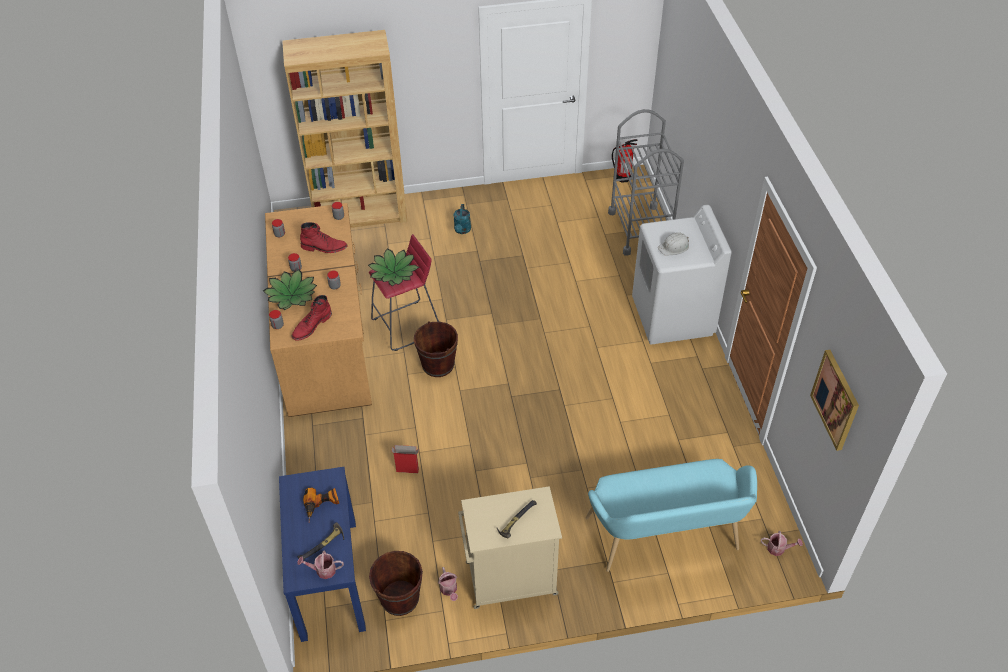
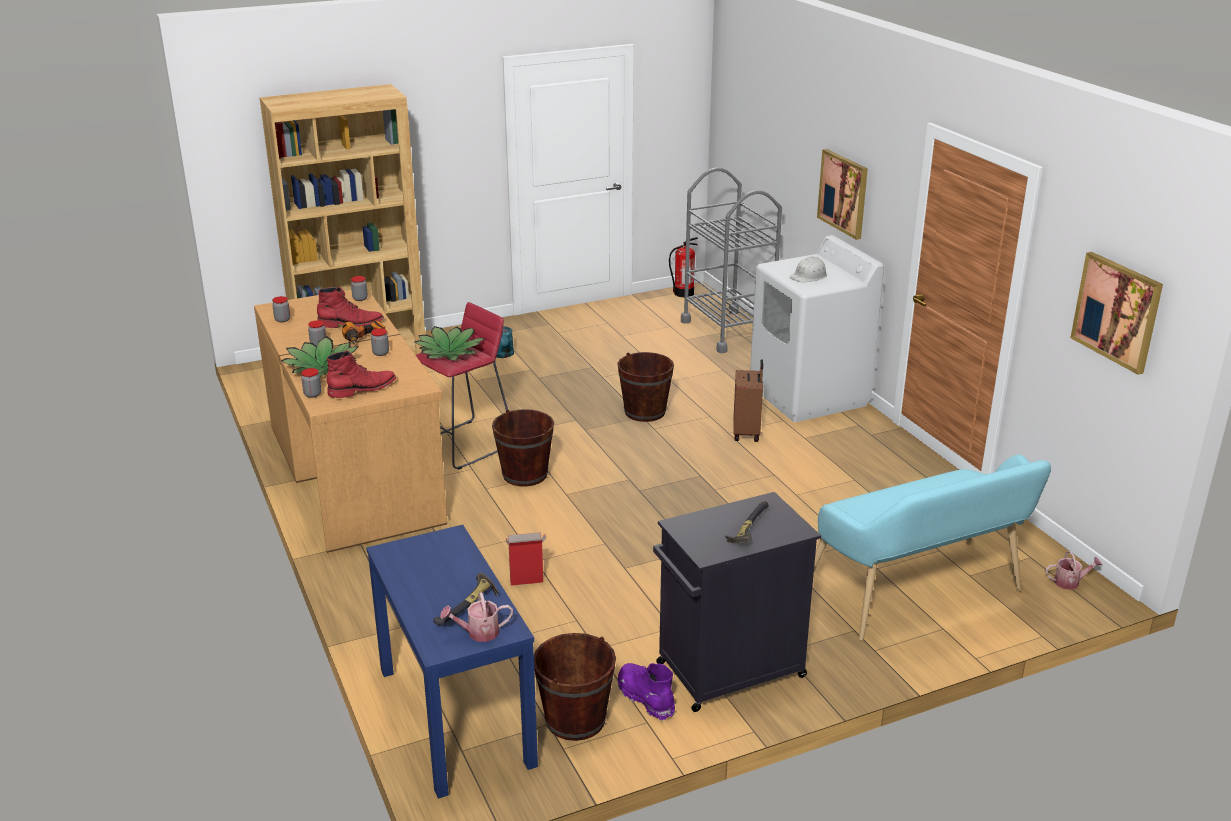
camera: 15 degrees left, 20 degrees down
(311, 326) = (363, 389): red boot -> red boot turned 150 degrees counterclockwise
(322, 505) = (446, 566): power drill -> power drill (365, 338)
(449, 590) = (645, 698): watering can -> purple boot
(509, 579) = (728, 671): beige cabinet -> black cabinet
(544, 313) = (645, 412): none -> brown bucket
(610, 350) = (747, 433): none -> brown suitcase
(718, 179) = (843, 193): none -> picture

